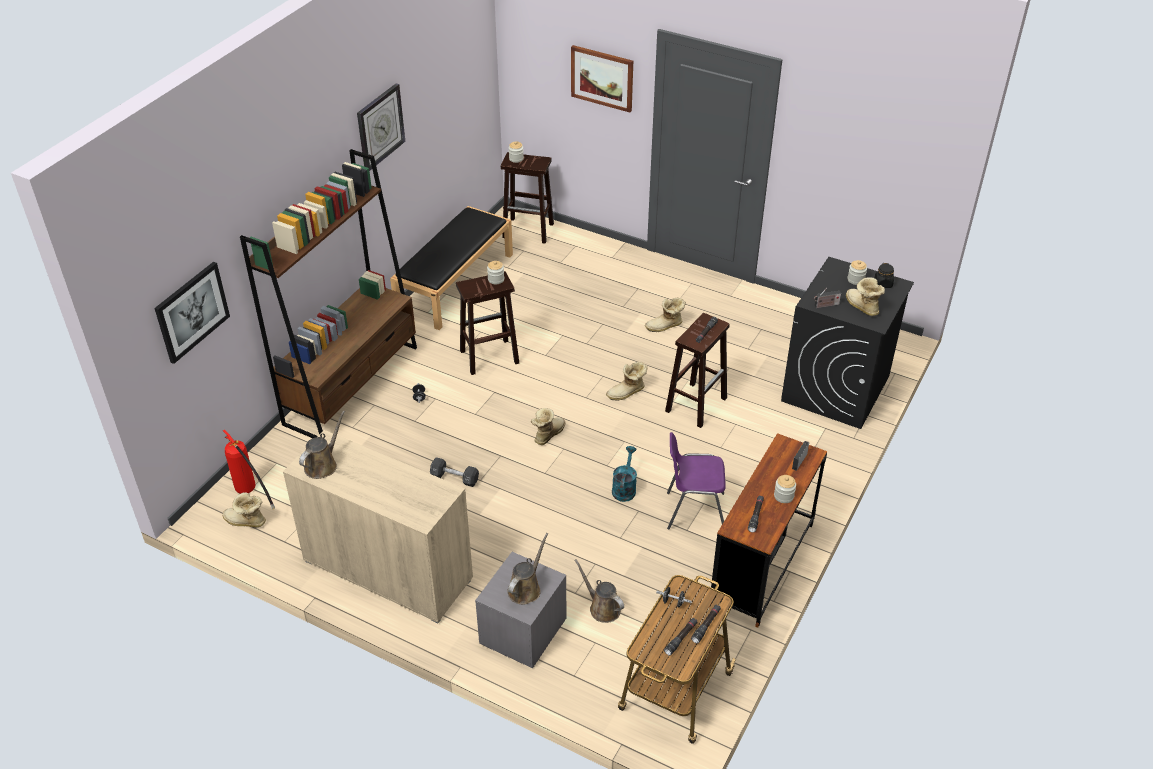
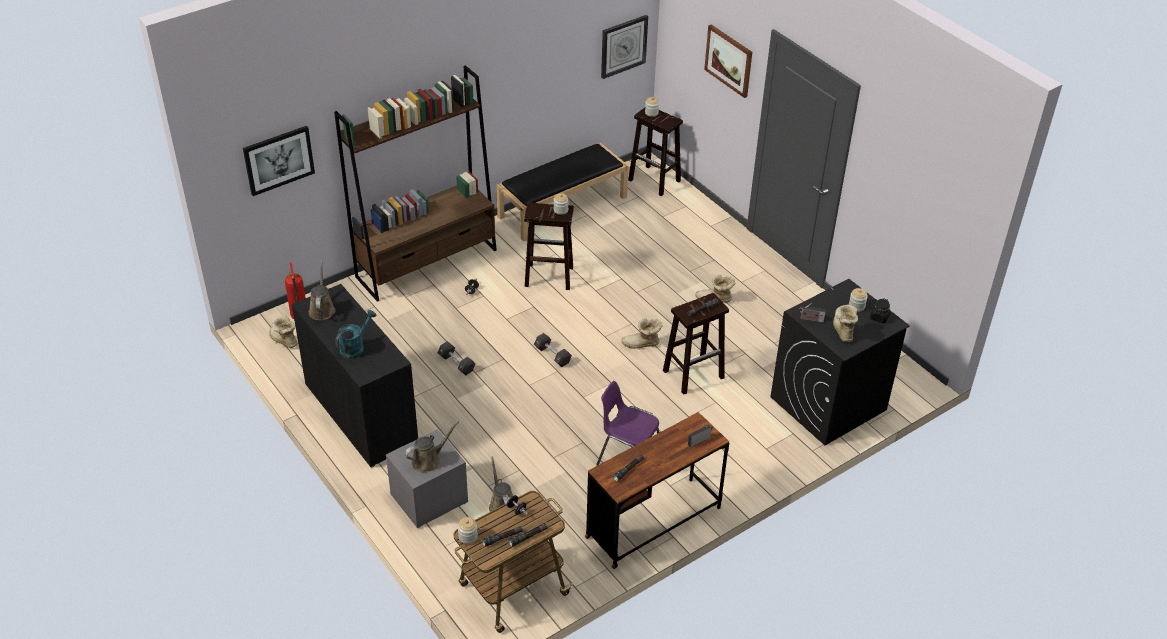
camera: 25 degrees right, 0 degrees up
(323, 465) = (322, 309): brown watering can -> brown watering can turned 60 degrees counterclockwise
(380, 127) = (504, 53): wall clock -> wall clock (623, 46)
(388, 570) = (361, 414): beige cabinet -> black cabinet
(547, 434) = (552, 355): boot -> black dumbbell
(624, 488) = (584, 420): turquoise watering can -> turquoise watering can (355, 347)
(783, 496) = (663, 463): jar -> jar (468, 536)

